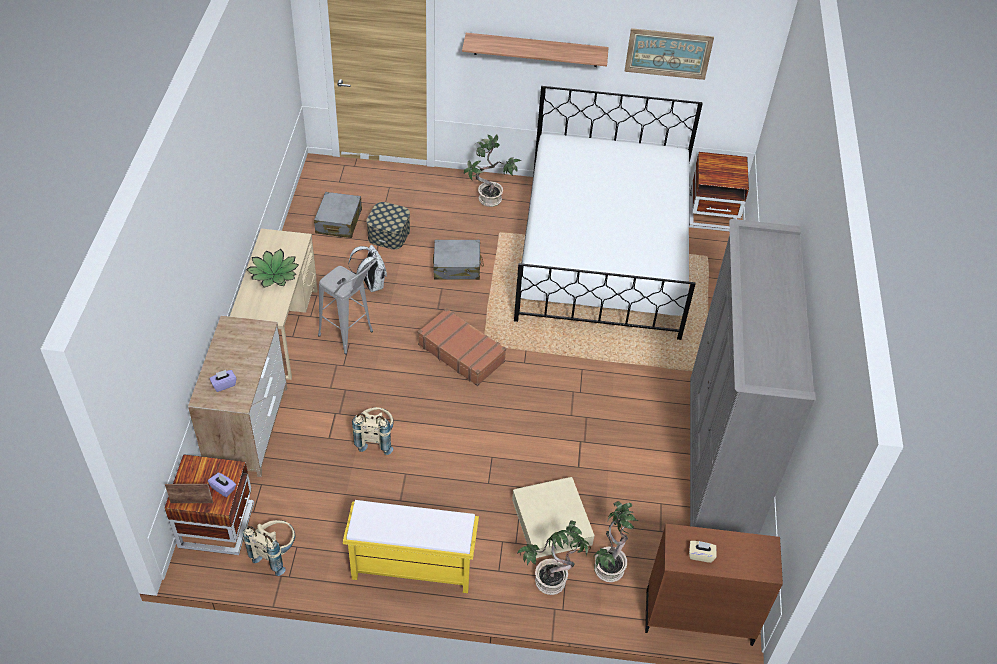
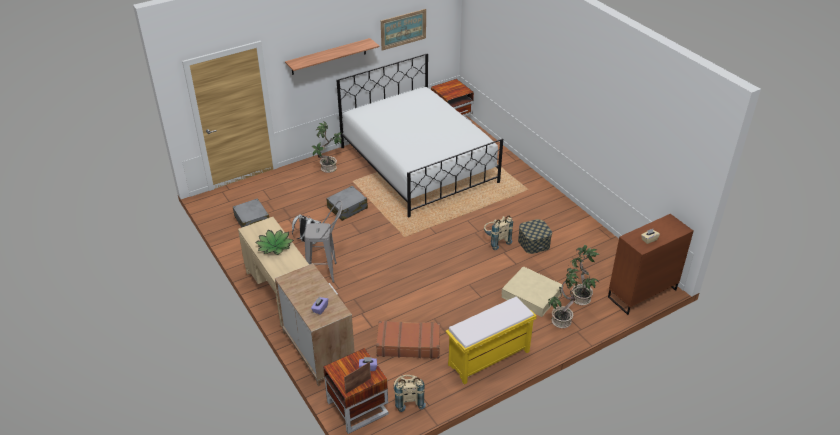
camera: 35 degrees left, 10 degrees down
(375, 439) = (398, 312): beige backpack -> beige backpack (495, 241)
(388, 234) = (290, 212): storage box -> storage box (533, 243)
(461, 352) = (397, 246): brown suitcase -> brown suitcase (408, 344)
(720, 458) = (574, 222): grey wardrobe -> none

